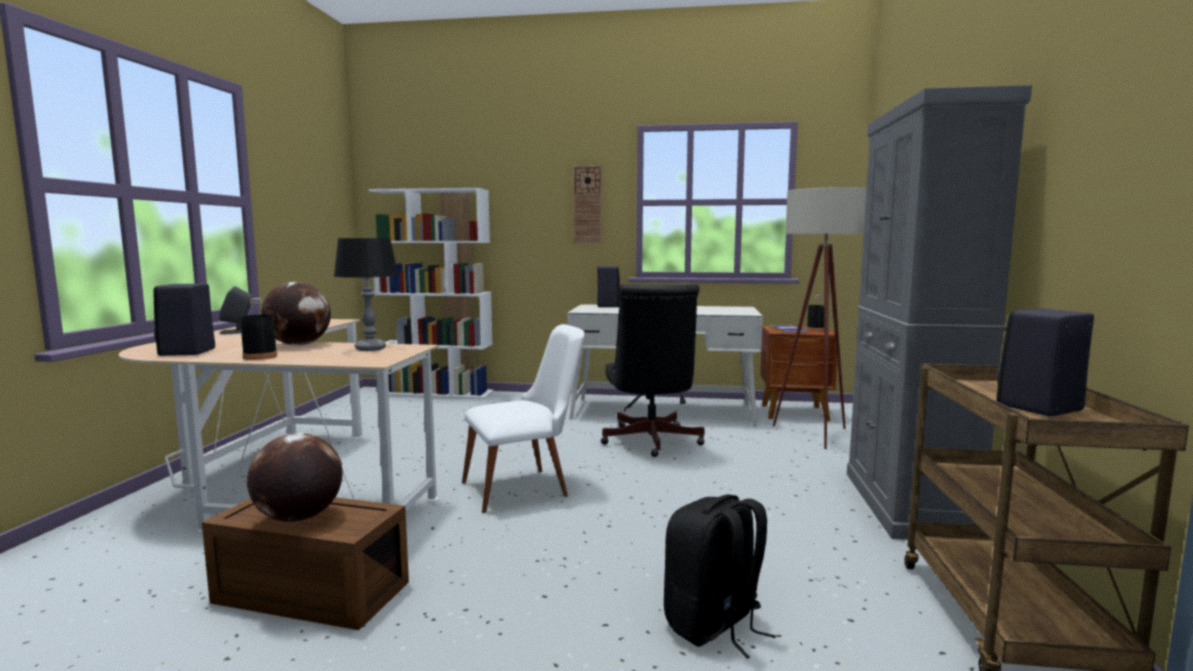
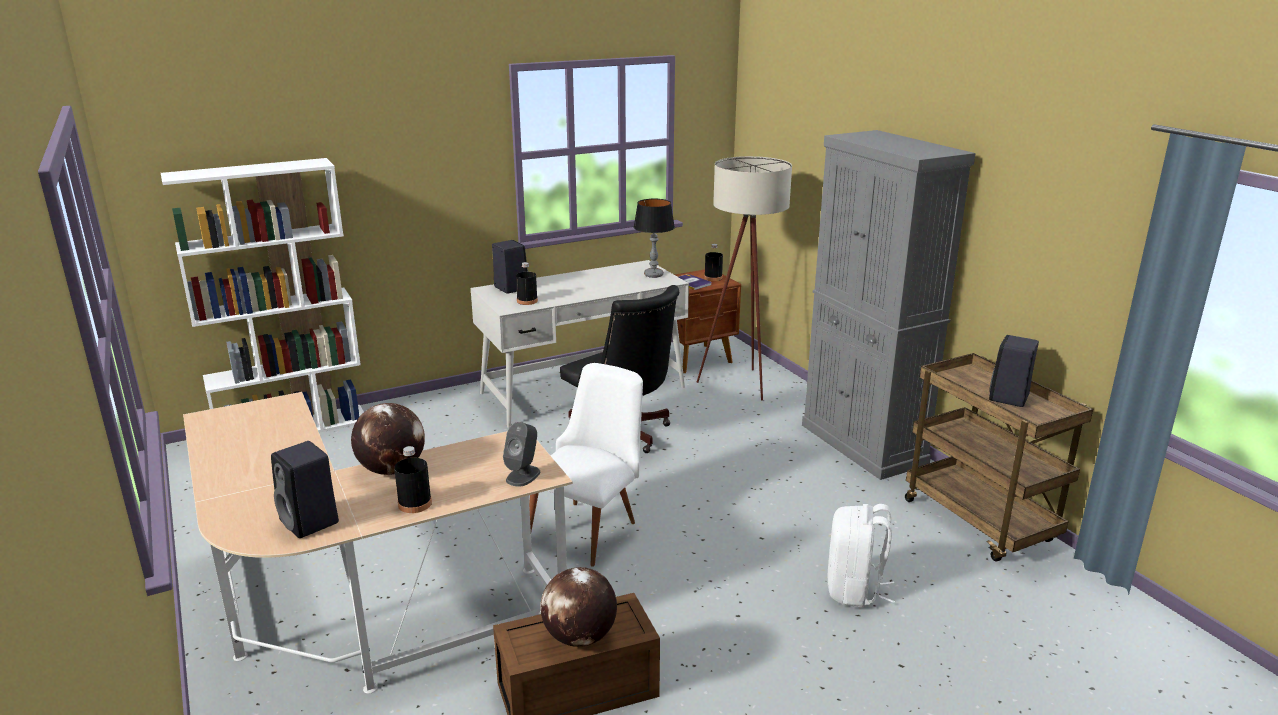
camera: 35 degrees left, 15 degrees up
(237, 332) = (235, 464): grey speaker -> grey speaker (523, 475)
(371, 349) = (484, 454): table lamp -> table lamp (653, 275)
(588, 205) = (457, 164): wall clock -> none
(604, 310) = (527, 301): none -> black bottle
(714, 626) = (854, 590): black backpack -> white backpack

